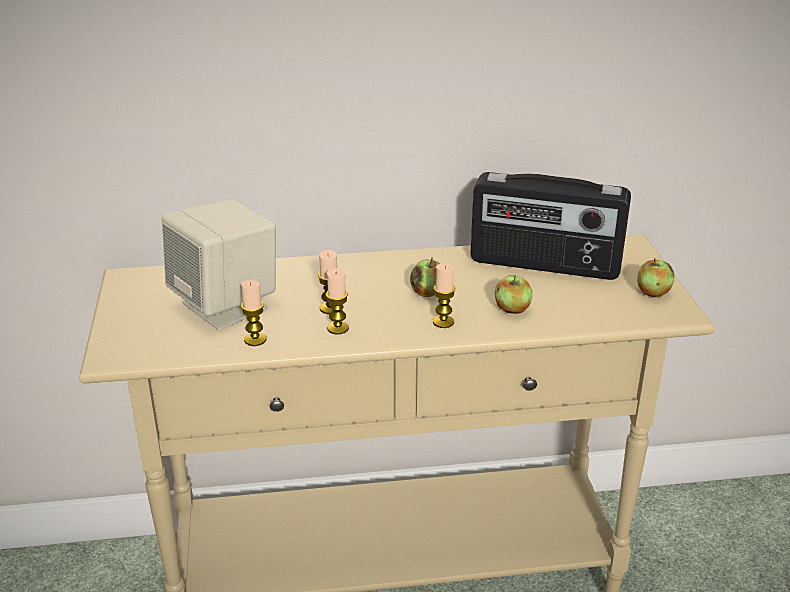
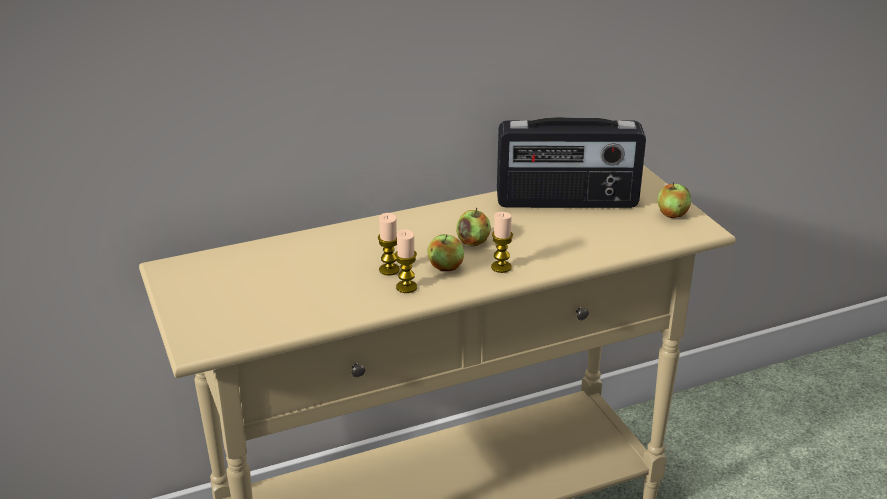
camera: 15 degrees left, 0 degrees up
(226, 306) = (286, 282): beige speaker -> none
(255, 340) = (333, 309): candle -> none
(512, 309) = (557, 246): apple -> apple (445, 267)

